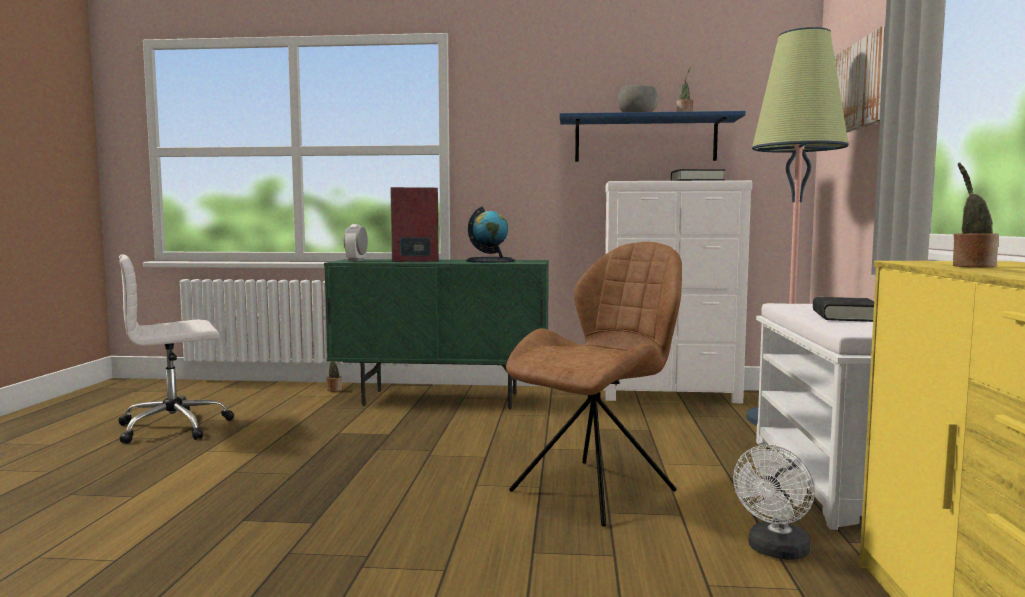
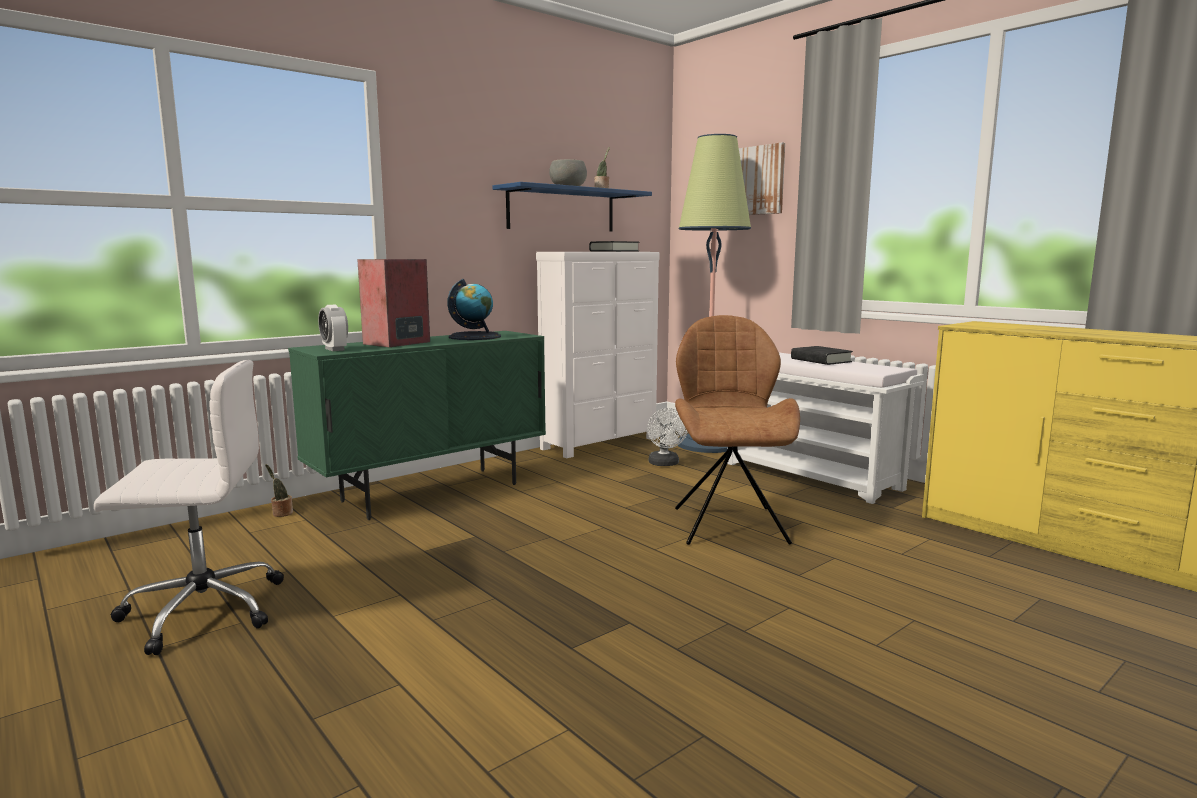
camera: 45 degrees left, 5 degrees up
(176, 427) = (201, 610): white office chair -> white office chair turned 120 degrees counterclockwise
(775, 551) = (882, 524): white fan -> white fan (665, 464)
(971, 266) = (1013, 328): potted plant -> none

